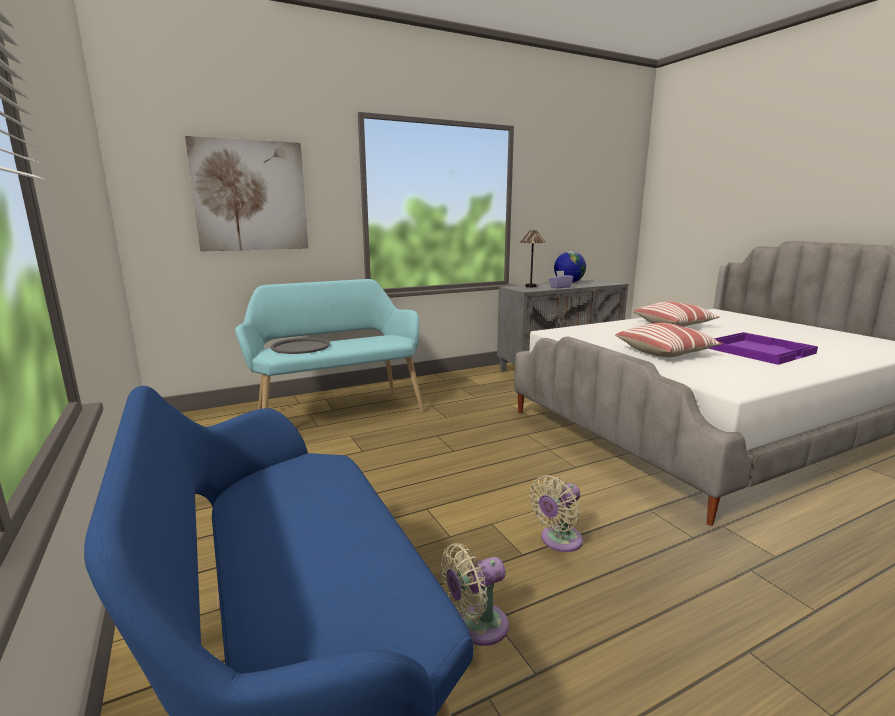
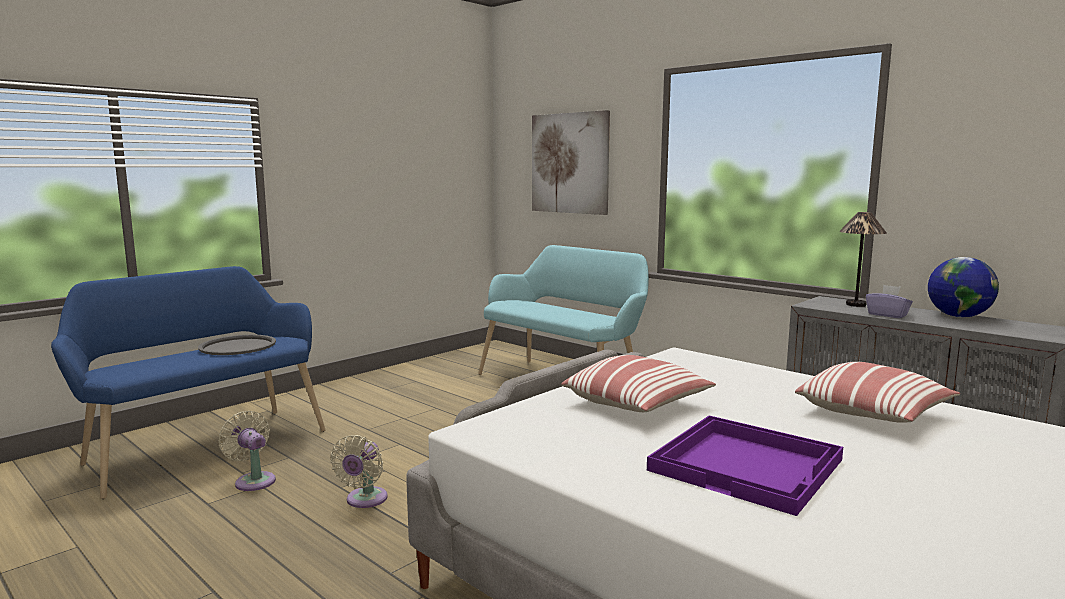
camera: 70 degrees right, 5 degrees down
(301, 347) = (531, 304): grey tray -> grey tray (237, 346)
(558, 541) = (364, 500): beige fan -> beige fan turned 105 degrees counterclockwise

